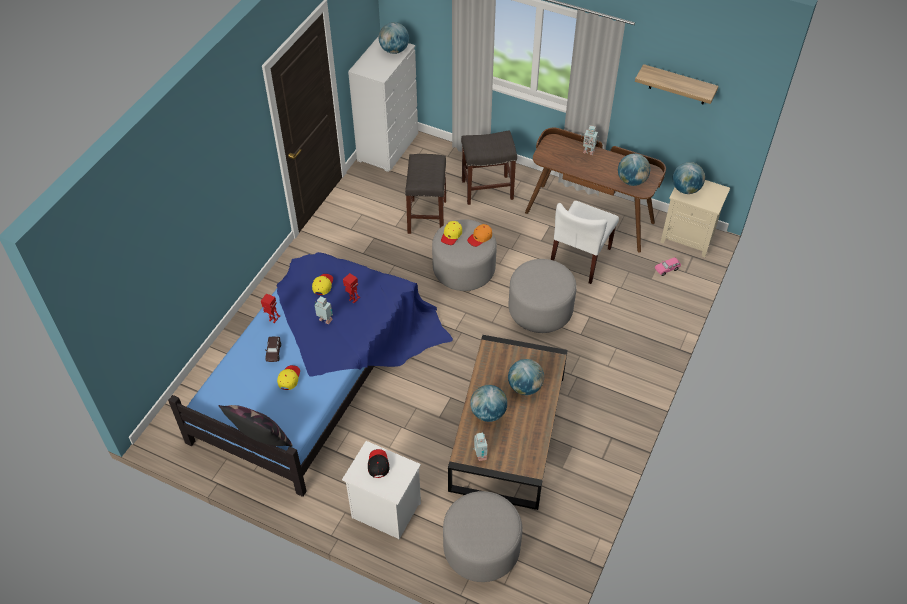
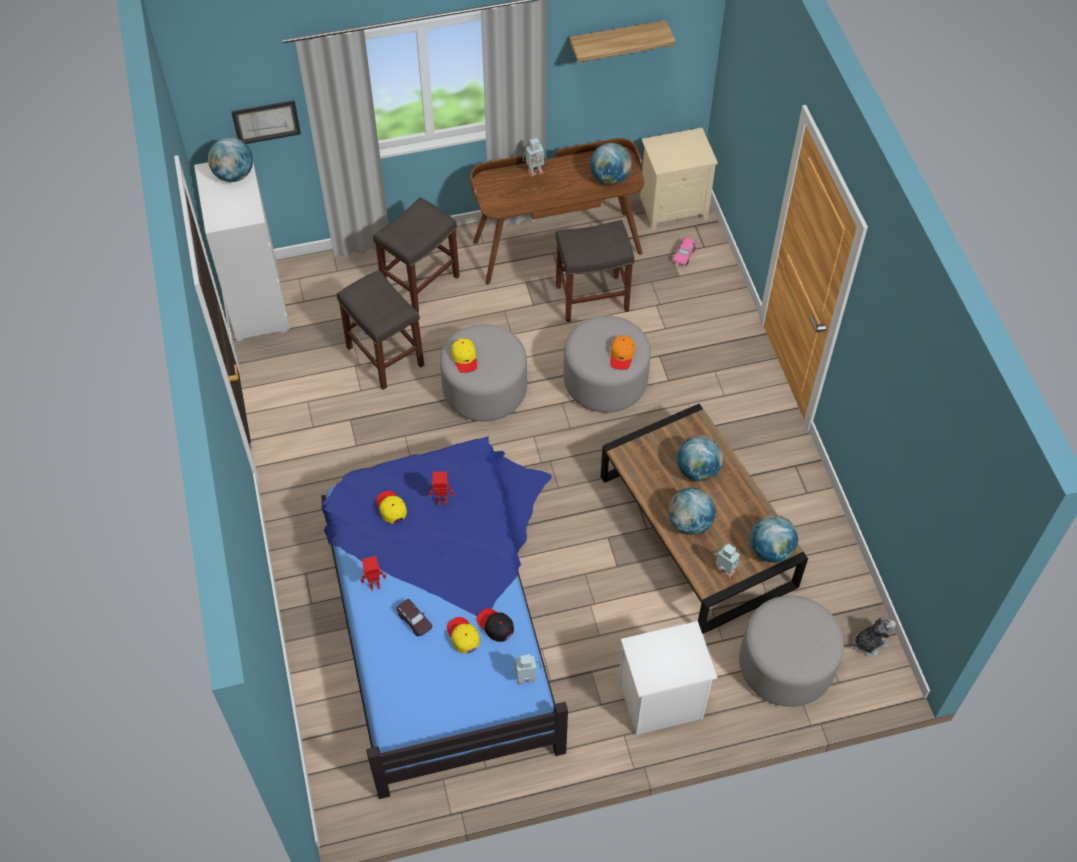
camera: 40 degrees left, 5 degrees up
(261, 439) = (502, 722): pillow -> none
(325, 320) = (436, 545): toy robot -> toy robot (526, 679)
(378, 464) = (658, 653): black cap -> black cap (495, 626)
(430, 27) = (266, 122): none -> picture
(480, 238) = (497, 341): orange cap -> orange cap (622, 355)
(549, 576) = (869, 642): none -> plush toy
(580, 258) = (591, 299): white chair -> grey stool
(686, 189) = (663, 155): globe -> globe (770, 550)

